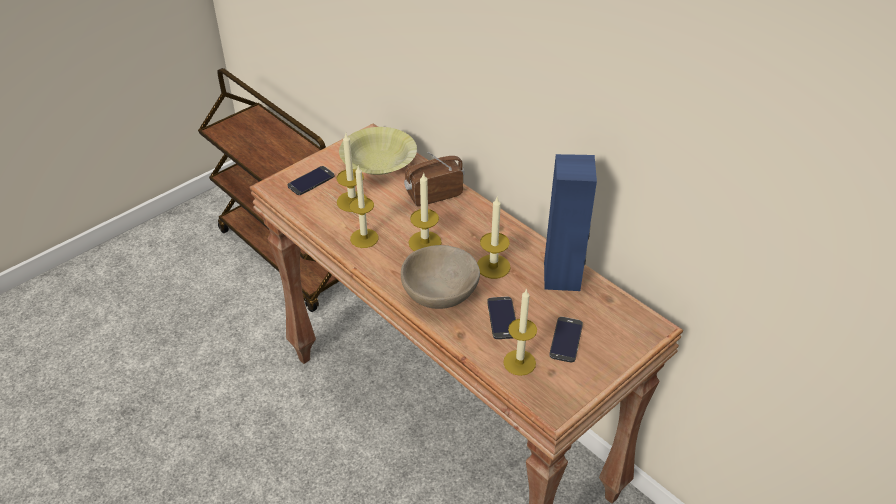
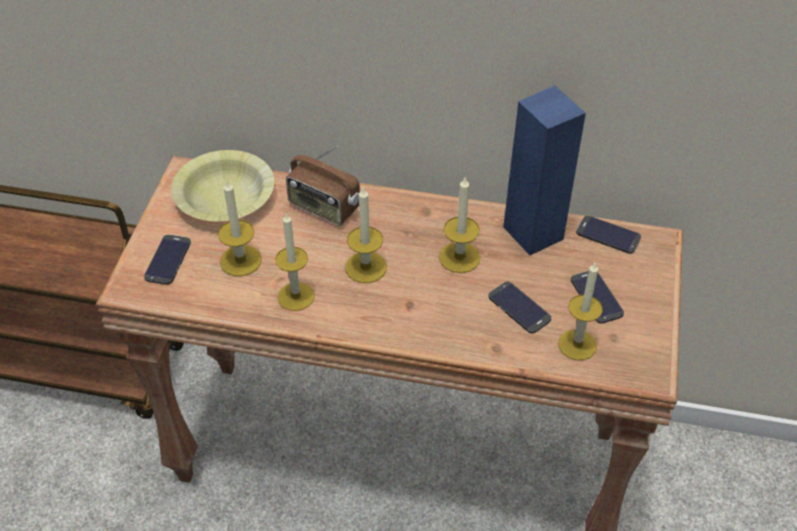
camera: 35 degrees left, 5 degrees up
(433, 194) = (323, 208): radio -> radio turned 90 degrees counterclockwise
(440, 295) = (436, 317): beige bowl -> none
(617, 304) = (608, 235): none -> phone

